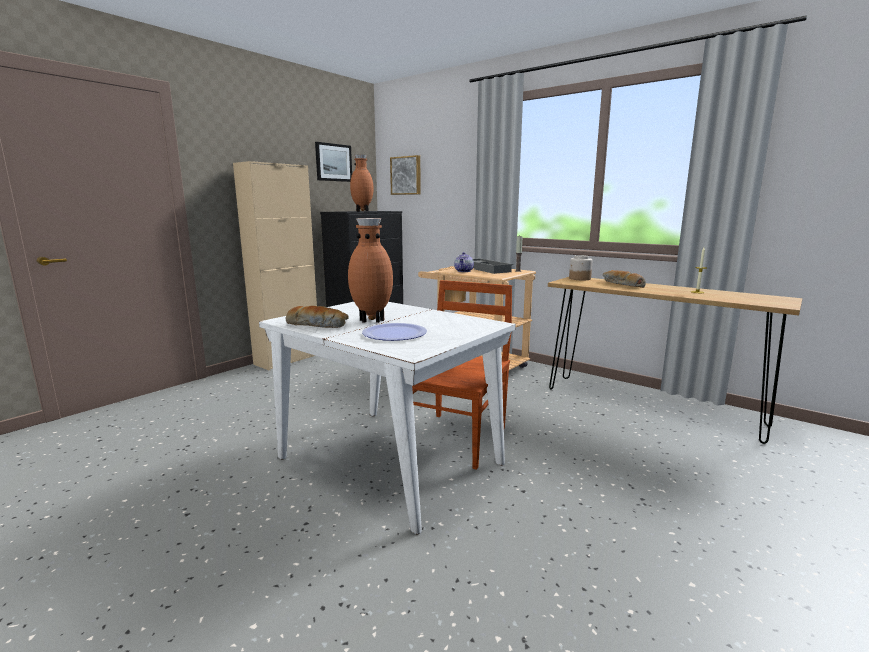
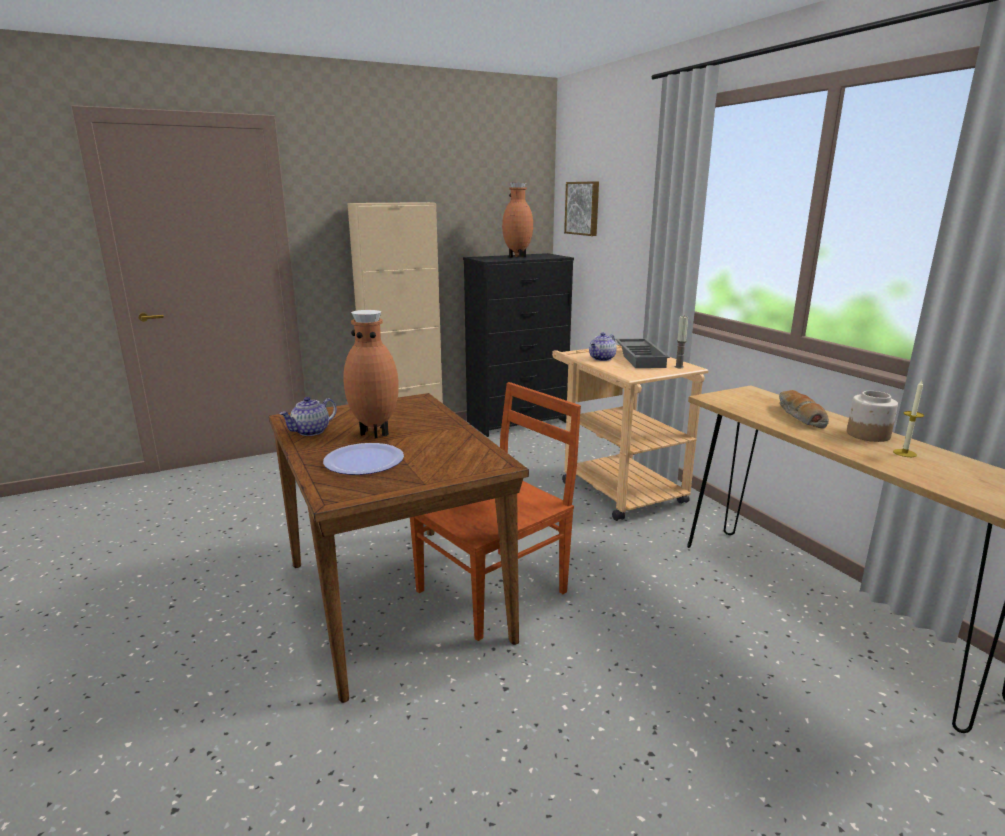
camera: 25 degrees right, 5 degrees up
(318, 325) = (311, 432): bread -> teapot
(333, 162) = (487, 192): picture -> none
(388, 460) = (394, 598): white dining table -> brown dining table
(579, 278) = (752, 394): jar -> jar (867, 435)

